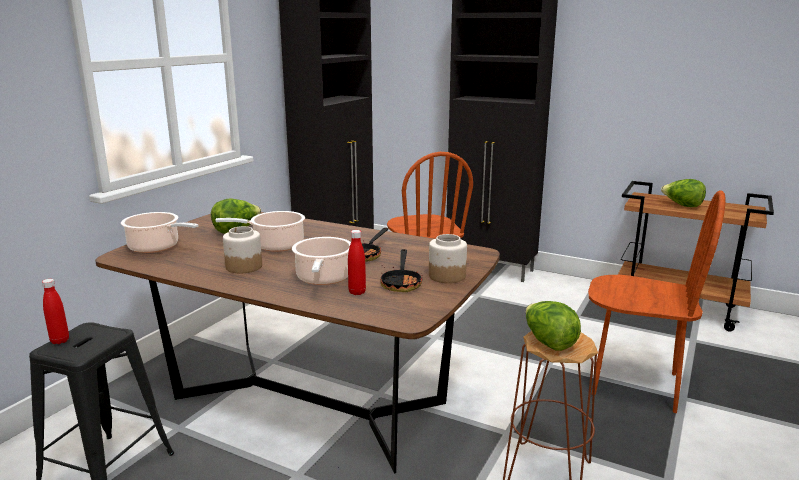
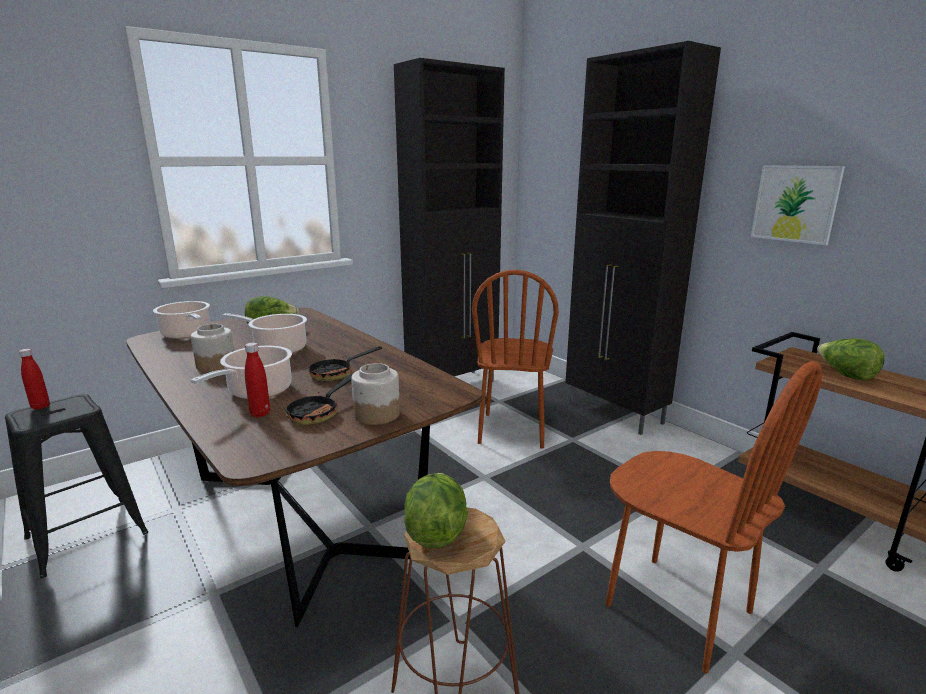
camera: 25 degrees right, 0 degrees up
(626, 85) = (795, 203): none -> picture

